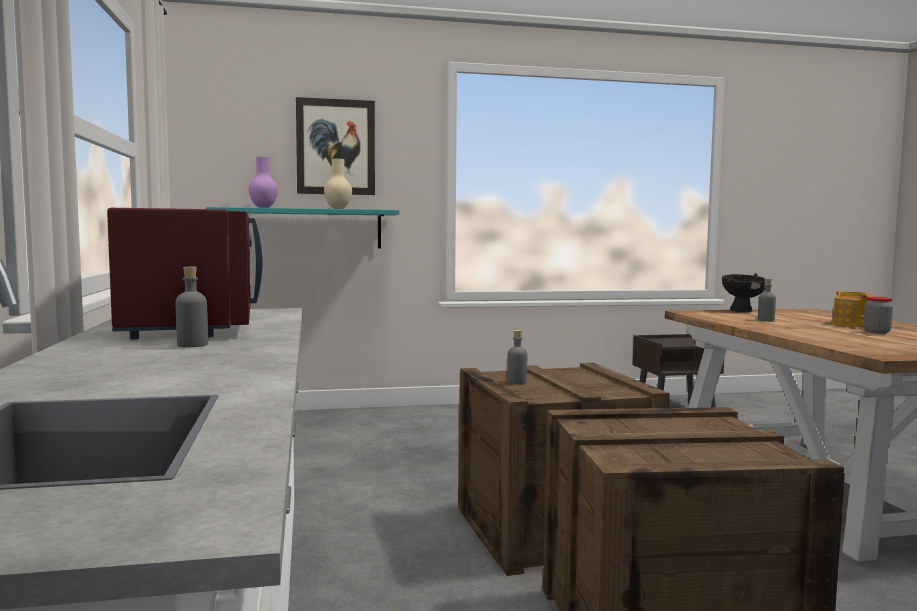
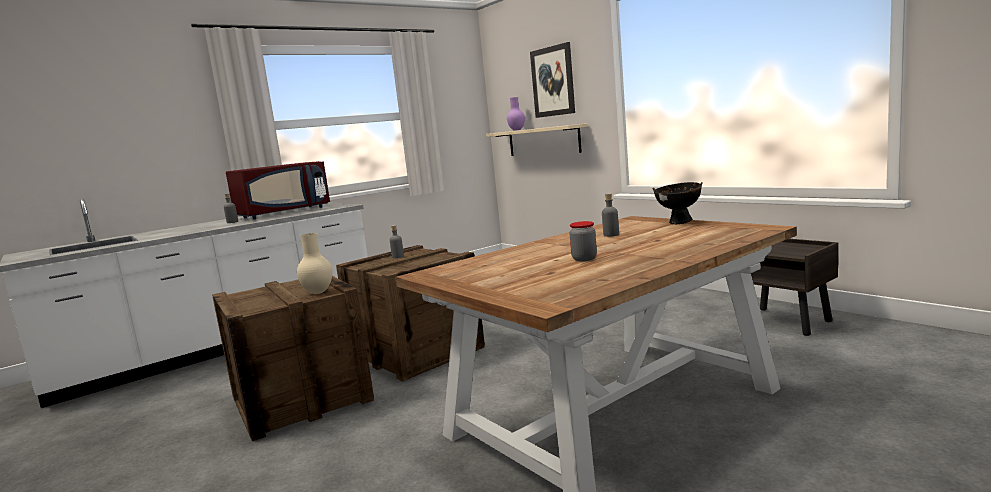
camera: 65 degrees right, 5 degrees up
(305, 228) = (543, 141): turquoise shelf -> beige shelf
(337, 209) = (546, 127): beige vase -> beige vase (318, 292)
(852, 324) = (641, 249): teapot -> none

